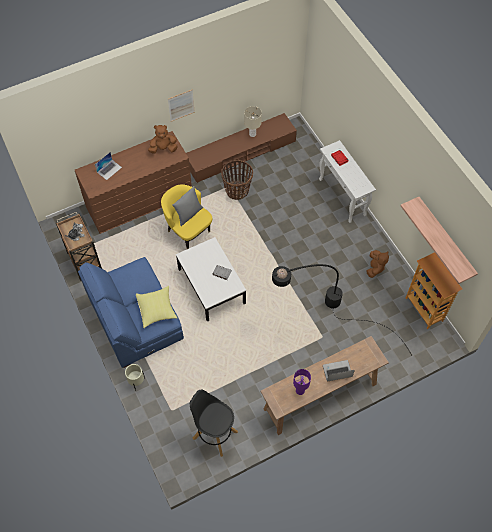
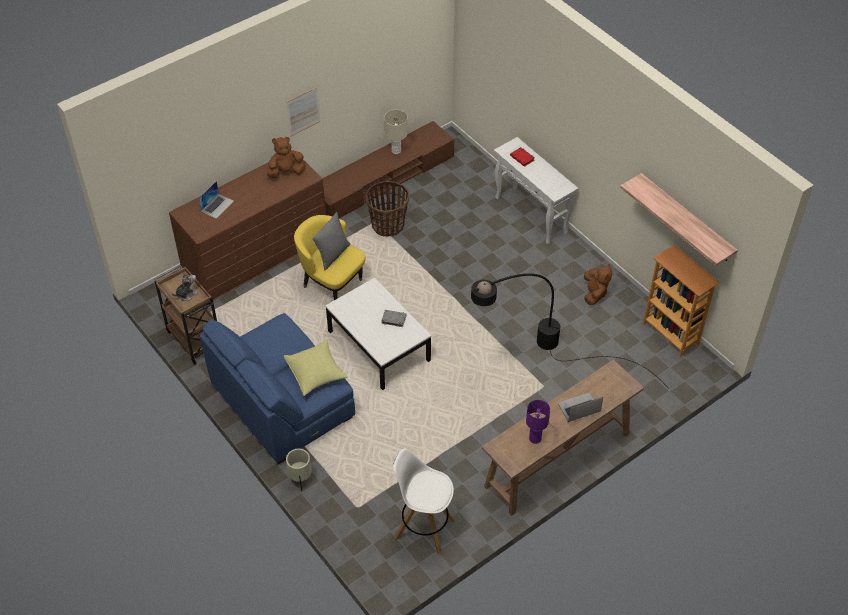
camera: 10 degrees left, 10 degrees down
(214, 434) = (424, 529): black stool -> white stool

